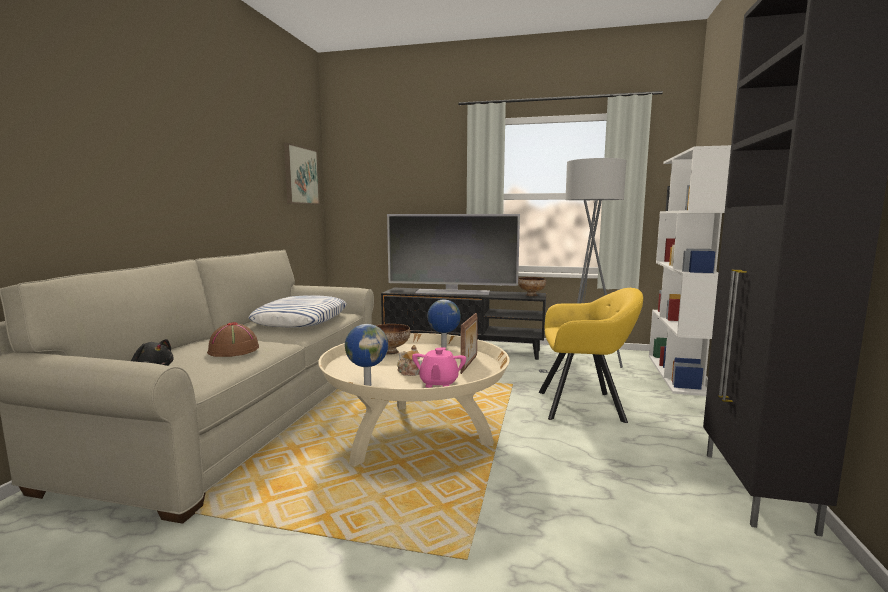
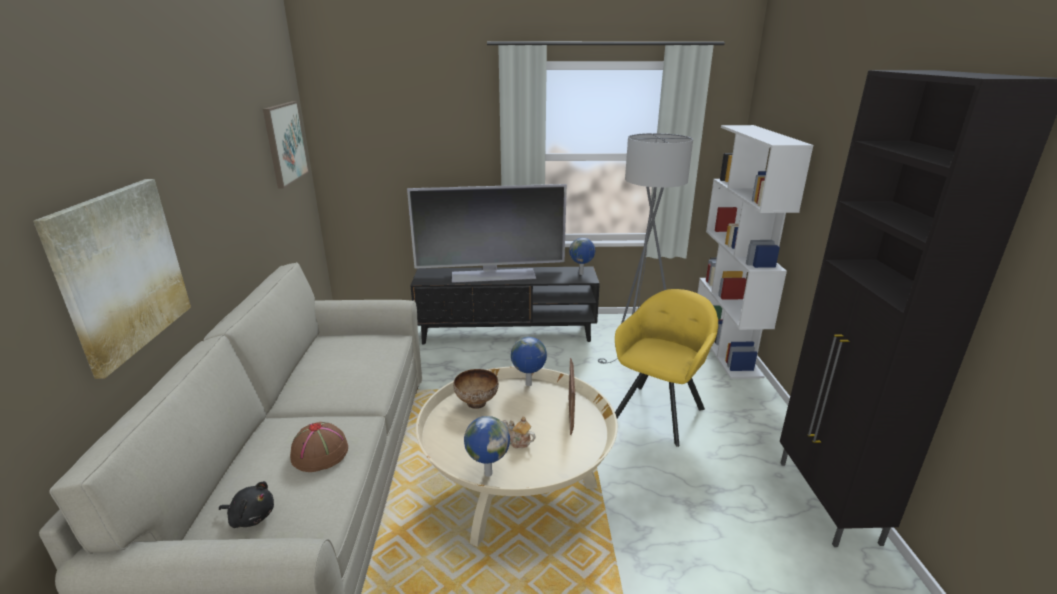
camera: 15 degrees left, 15 degrees up
(124, 186) = (121, 272): none -> picture
(301, 319) = (352, 364): pillow -> none
(438, 383) = (558, 458): pink teapot -> none
(532, 295) = (581, 274): bowl -> globe
(585, 406) = (660, 411): yellow armchair -> yellow armchair turned 45 degrees counterclockwise

